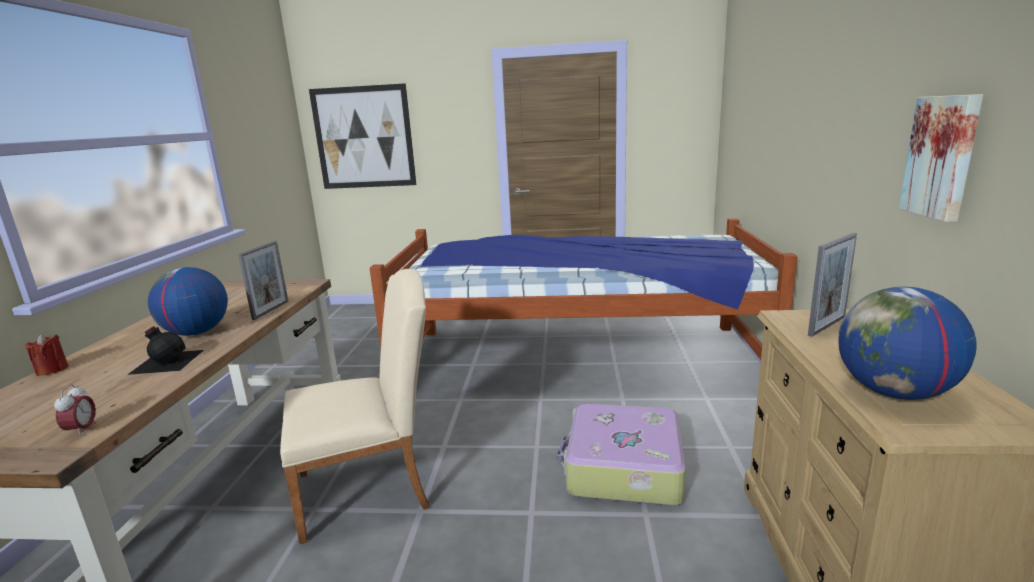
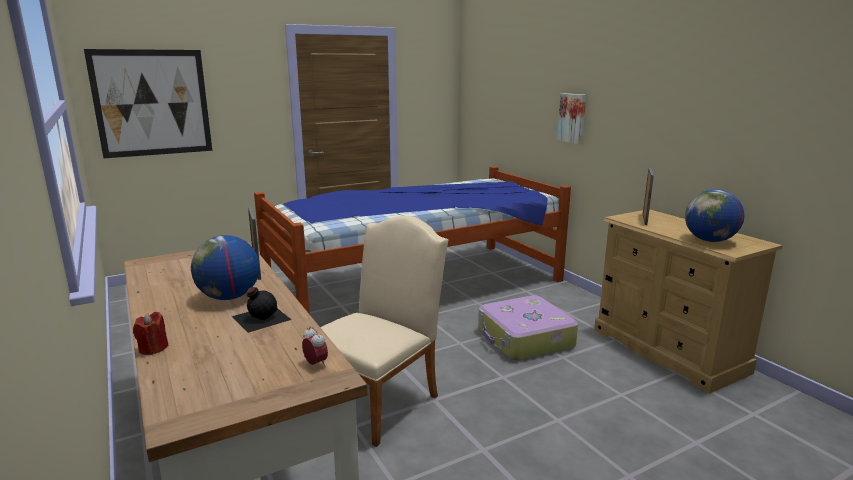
camera: 35 degrees left, 0 degrees up
(943, 156) = (684, 126): picture -> picture (573, 118)

